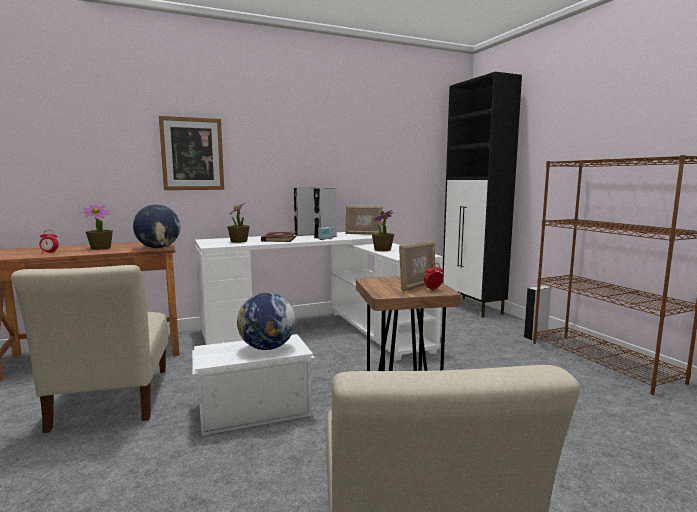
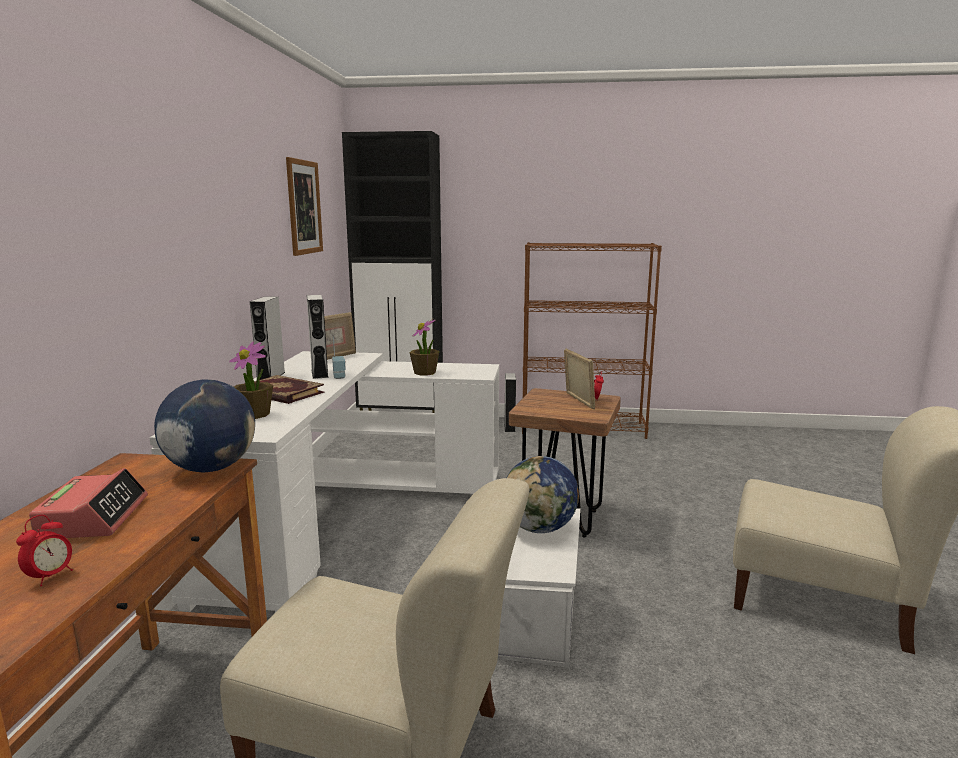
camera: 60 degrees left, 5 degrees up
(101, 248) = (94, 517): potted plant -> alarm clock
(192, 154) = (121, 257): picture -> picture (304, 207)

